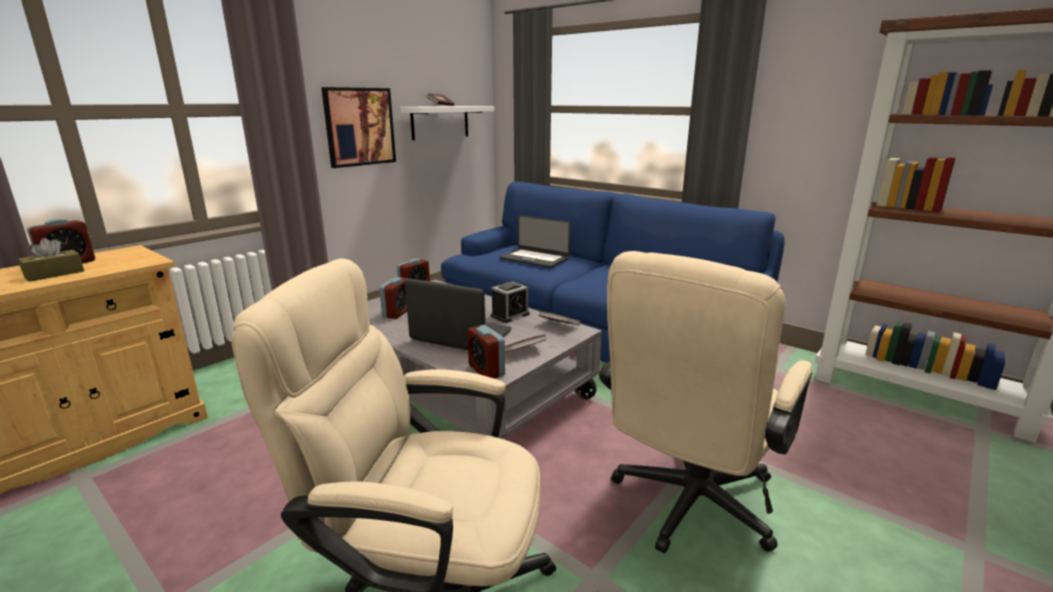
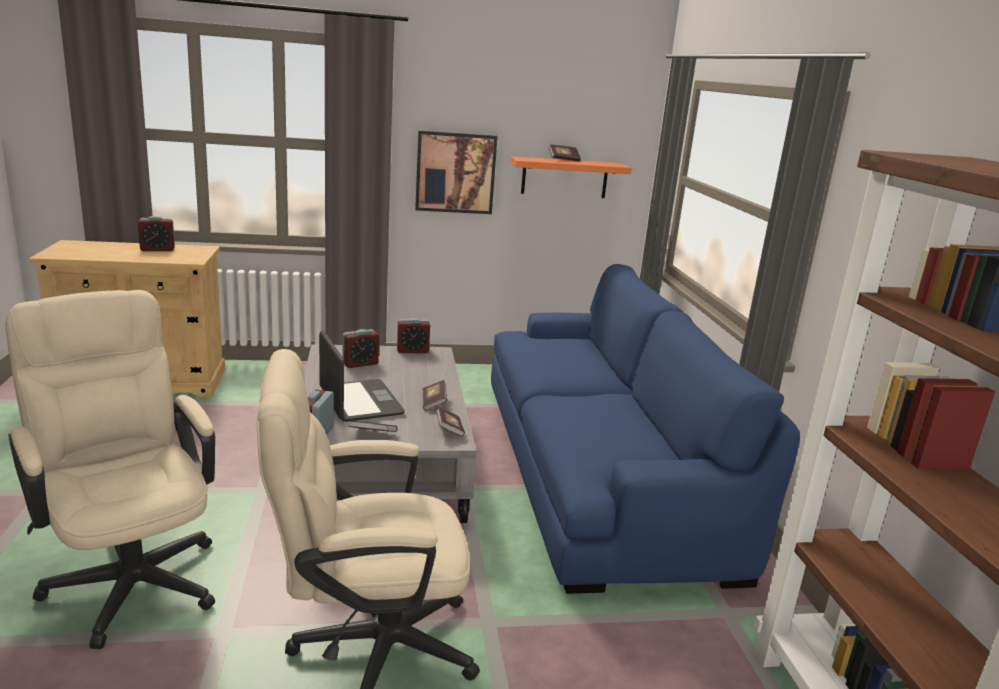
camera: 40 degrees right, 0 degrees up
(54, 274) = (138, 254): brown tissue box -> none
(440, 122) = (564, 177): white shelf -> orange shelf
(510, 315) = (434, 403): alarm clock -> book
(535, 258) = (563, 359): laptop -> none

